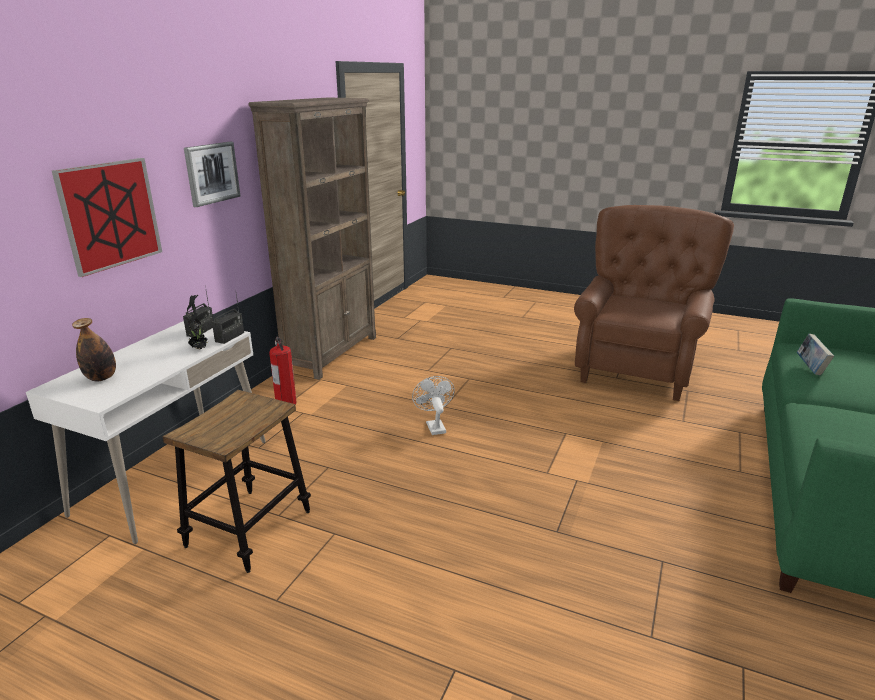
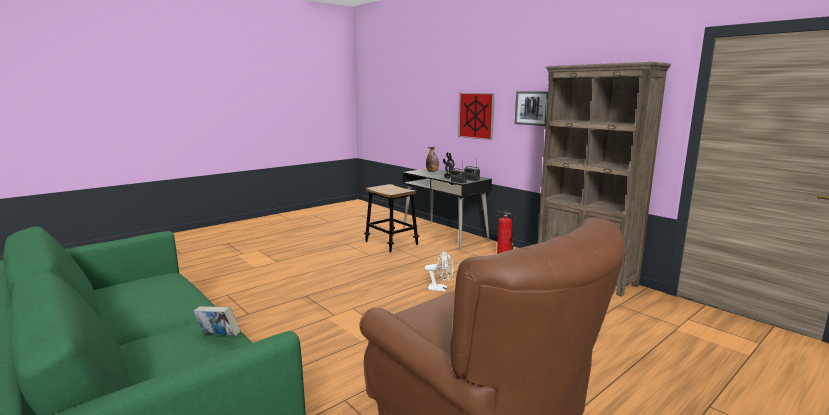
camera: 115 degrees right, 10 degrees down
(174, 476) = (444, 235): white desk -> black desk

